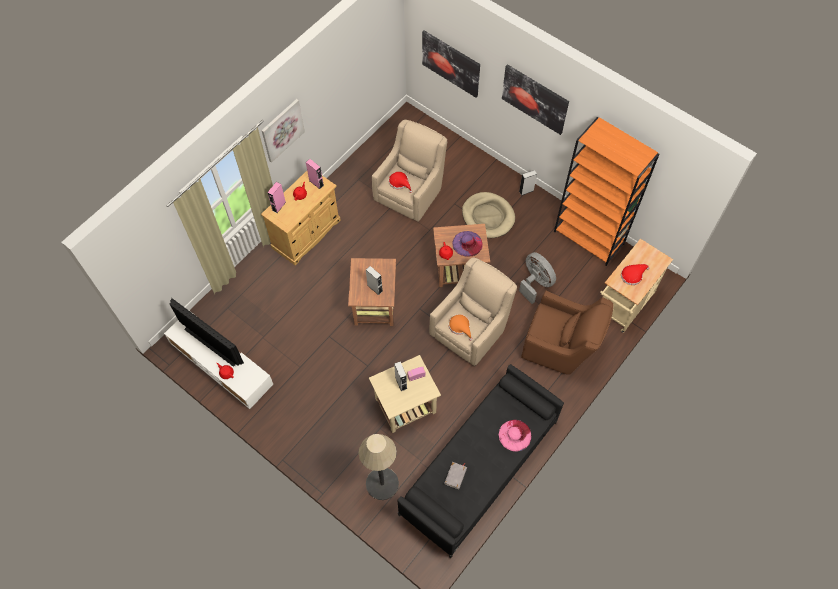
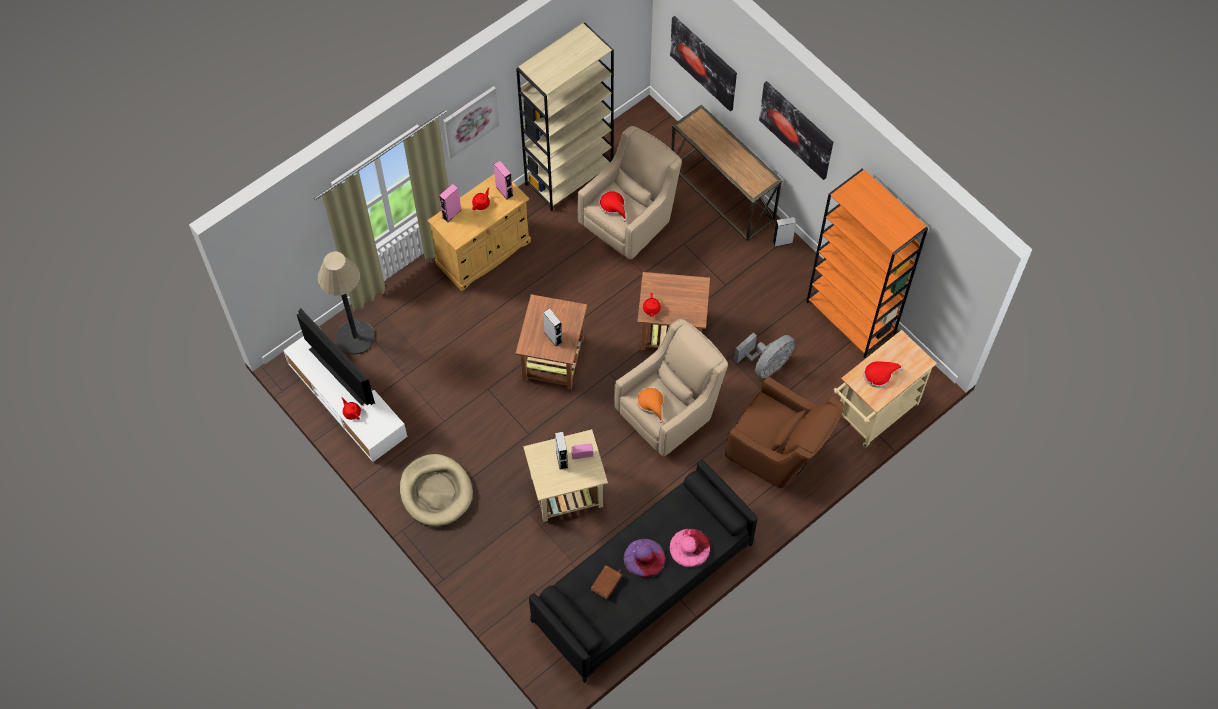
camera: 10 degrees right, 0 degrees up
(359, 167) = (569, 175): none -> beige bookcase
(382, 483) = (518, 580): floor lamp -> floor lamp (355, 337)
(455, 476) = (606, 583): grey book -> brown book
(467, 243) = (681, 300): purple hat -> purple hat (644, 558)
(475, 162) = (723, 193): none -> console table
(488, 216) = (724, 268): beige dog bed -> beige dog bed (436, 492)
(535, 283) = (766, 365): grey fan -> grey fan turned 75 degrees clockwise

